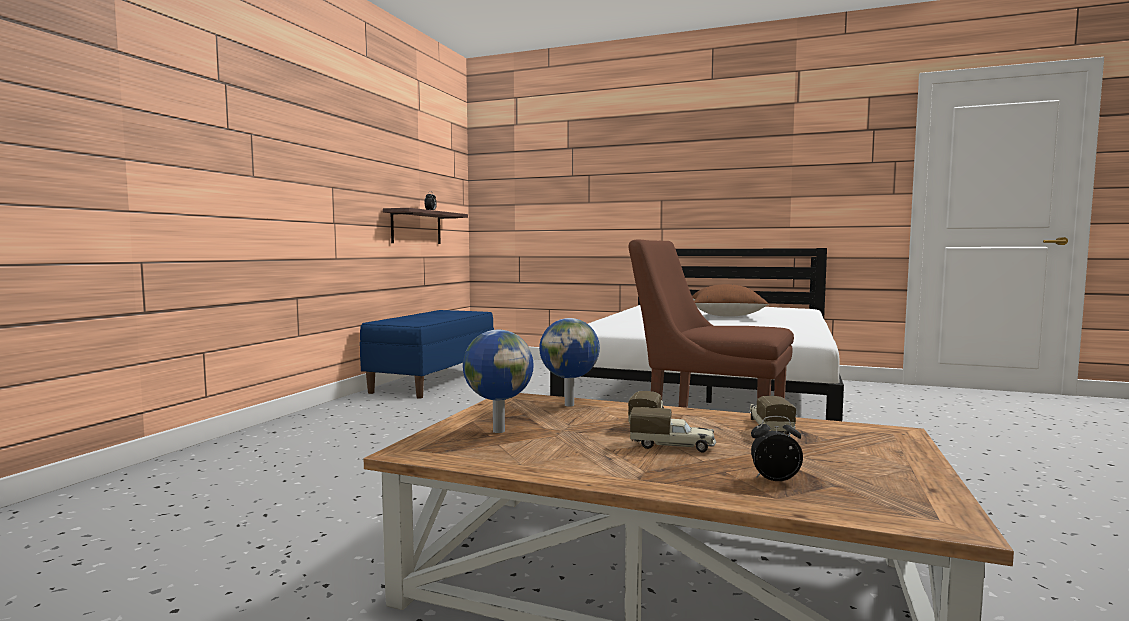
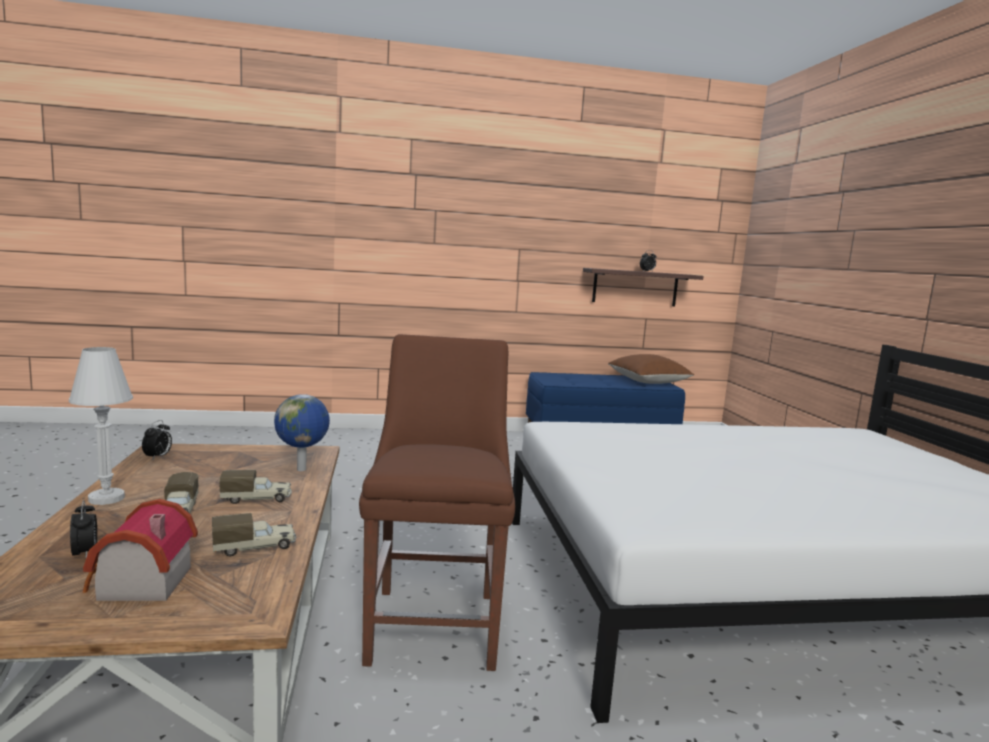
camera: 60 degrees right, 5 degrees up
(450, 451) = (158, 457): none -> alarm clock
(498, 431) = (212, 460): globe -> none
(601, 473) = (106, 498): none -> white table lamp
(726, 316) = (810, 472): brown pillow -> brown pillow (648, 382)
(847, 460) = (138, 584): none -> toy house

